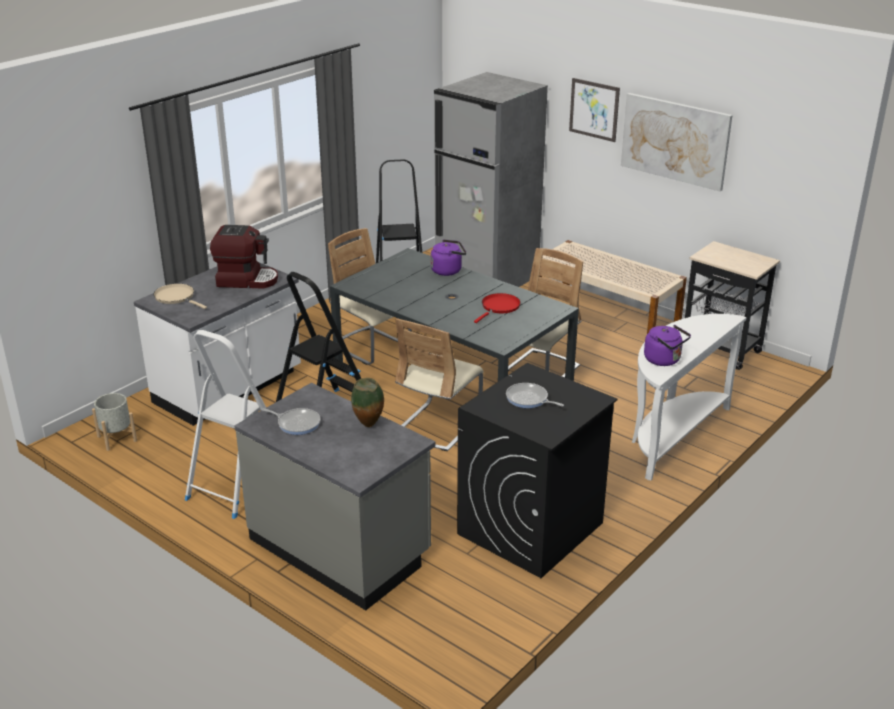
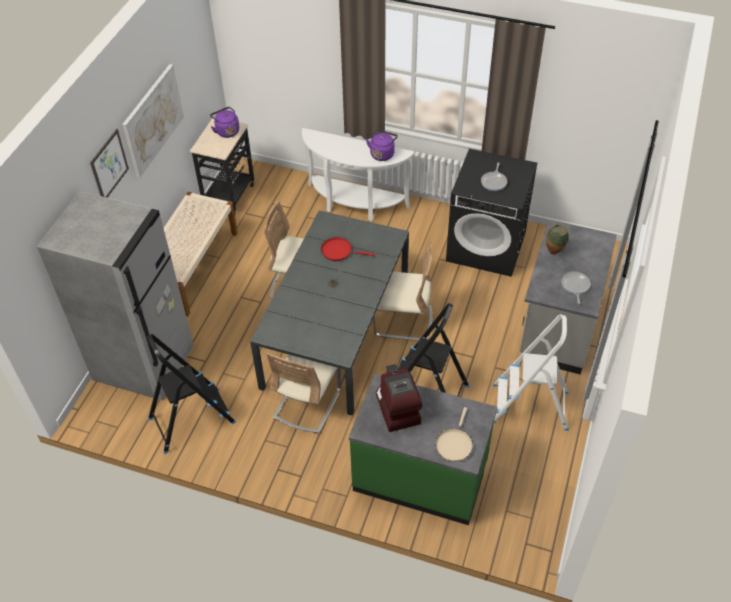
camera: 110 degrees left, 20 degrees up
(117, 438) = (529, 519): grey planter -> none
(229, 389) = (420, 476): white counter -> green counter
(448, 270) = (287, 299): purple kettle -> purple kettle (226, 131)

